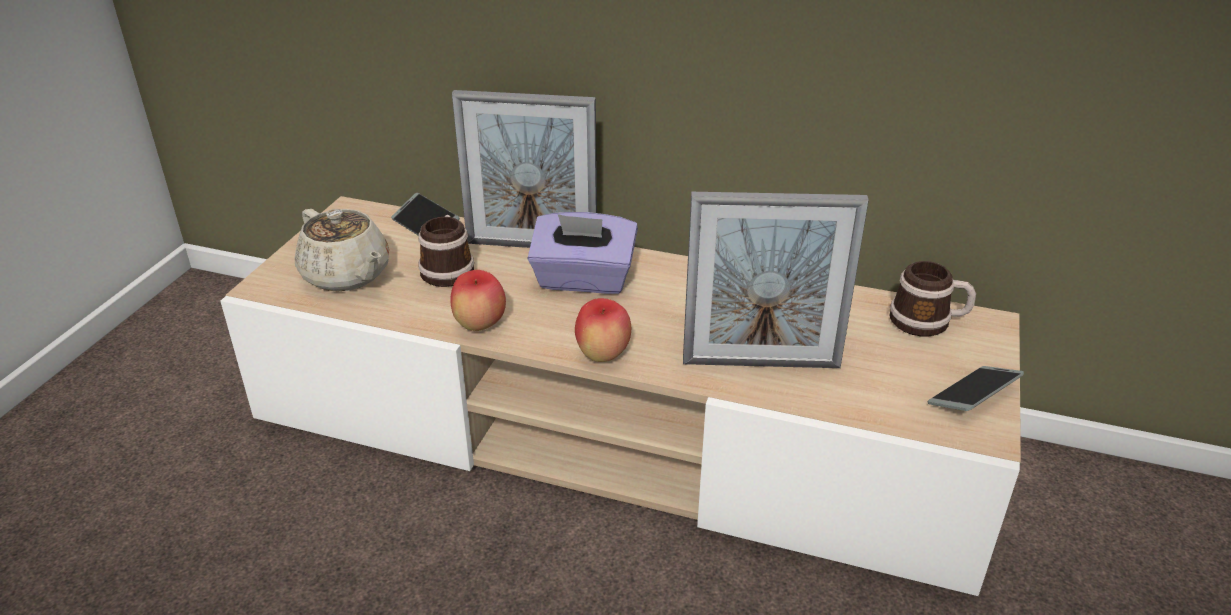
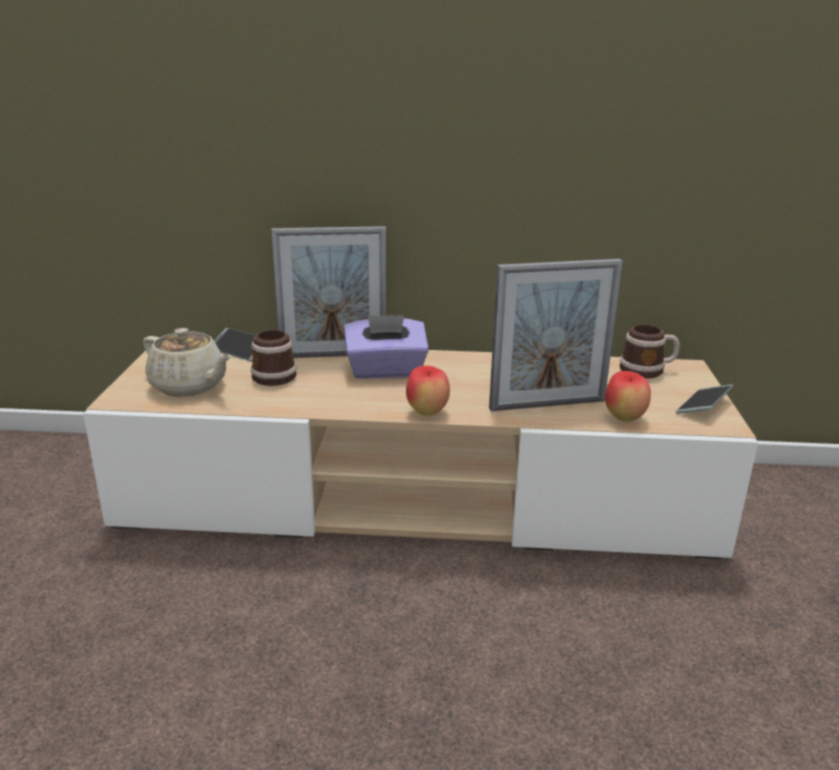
camera: 15 degrees left, 10 degrees down
(480, 325) = (319, 405): apple -> apple (624, 418)

